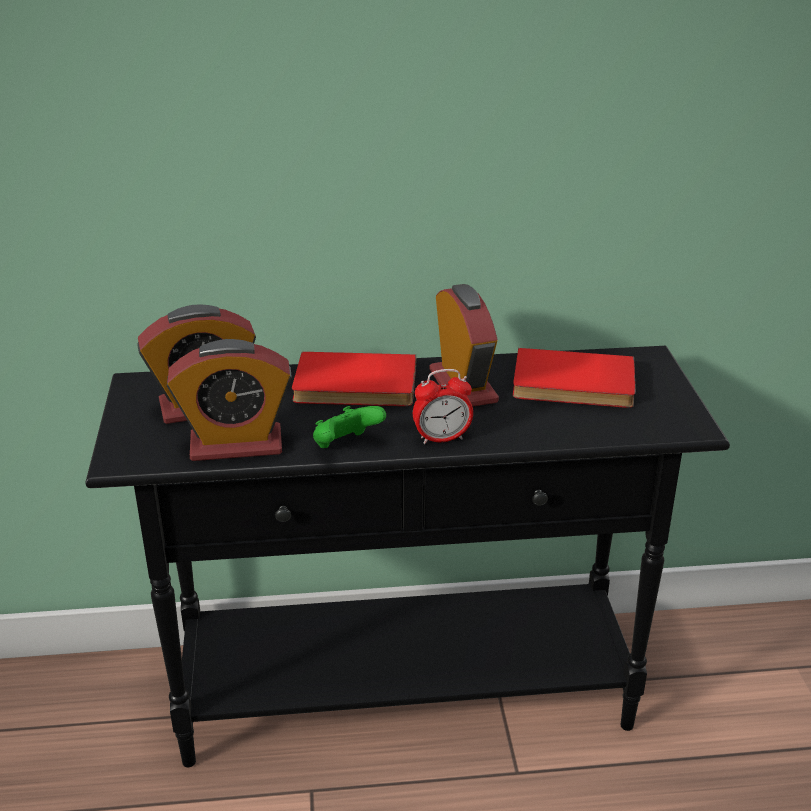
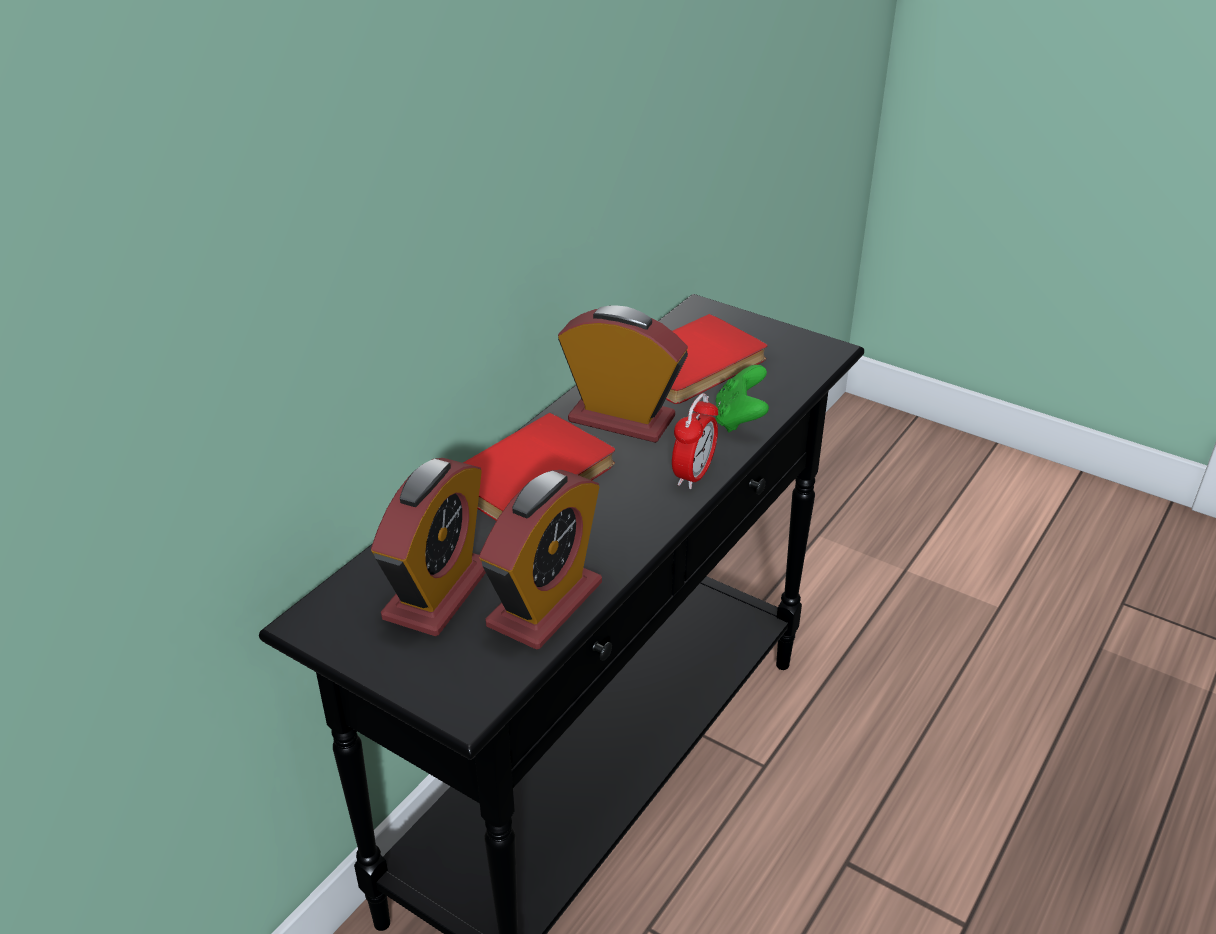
camera: 50 degrees left, 5 degrees up
(346, 446) = (636, 535): green game controller -> green game controller (739, 419)

